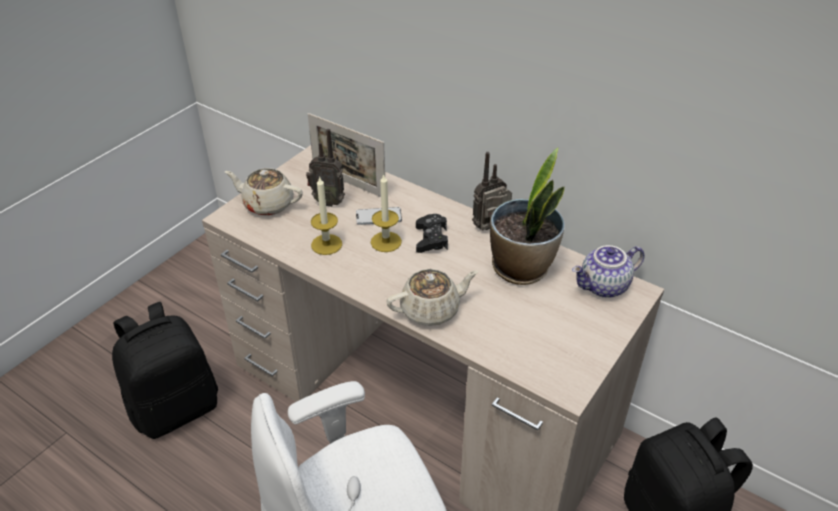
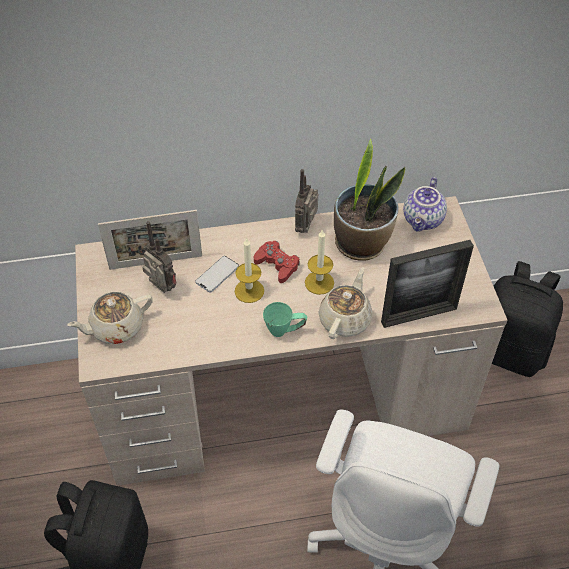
camera: 45 degrees left, 10 degrees up
(326, 244) = (209, 326): candle -> candle (319, 282)
(328, 201) = (161, 289): radio -> radio turned 105 degrees counterclockwise
(373, 285) = (285, 331): none -> green mug
(431, 239) = (277, 265): black game controller -> red game controller
(497, 352) = (419, 315): none -> picture frame

